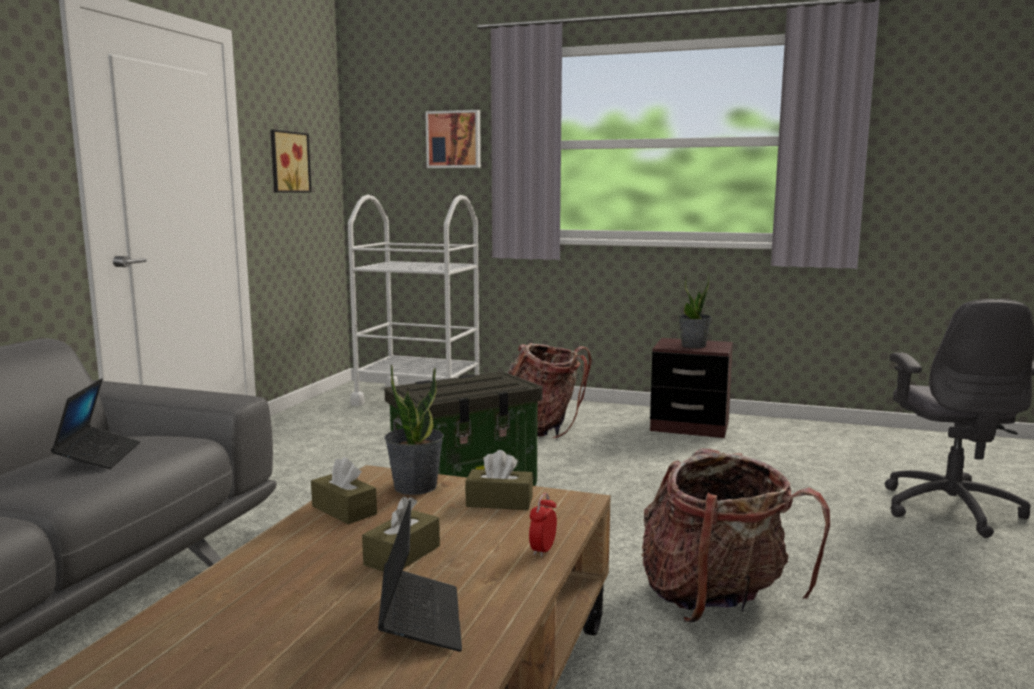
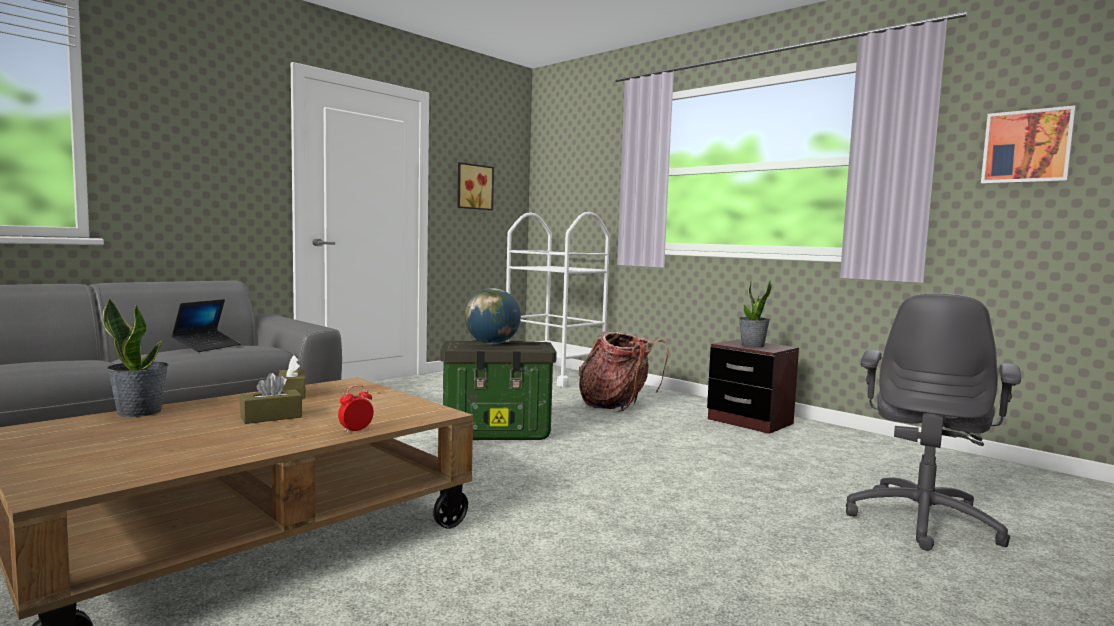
camera: 25 degrees right, 5 degrees down
(415, 486) = (359, 390): potted plant -> potted plant (139, 412)
(420, 620) = (208, 444): laptop -> none
(454, 139) = (600, 170): picture -> picture (1027, 147)
(458, 385) = (492, 343): none -> globe
(499, 502) = (390, 405): brown tissue box -> none
(716, 600) = (575, 531): backpack -> none

